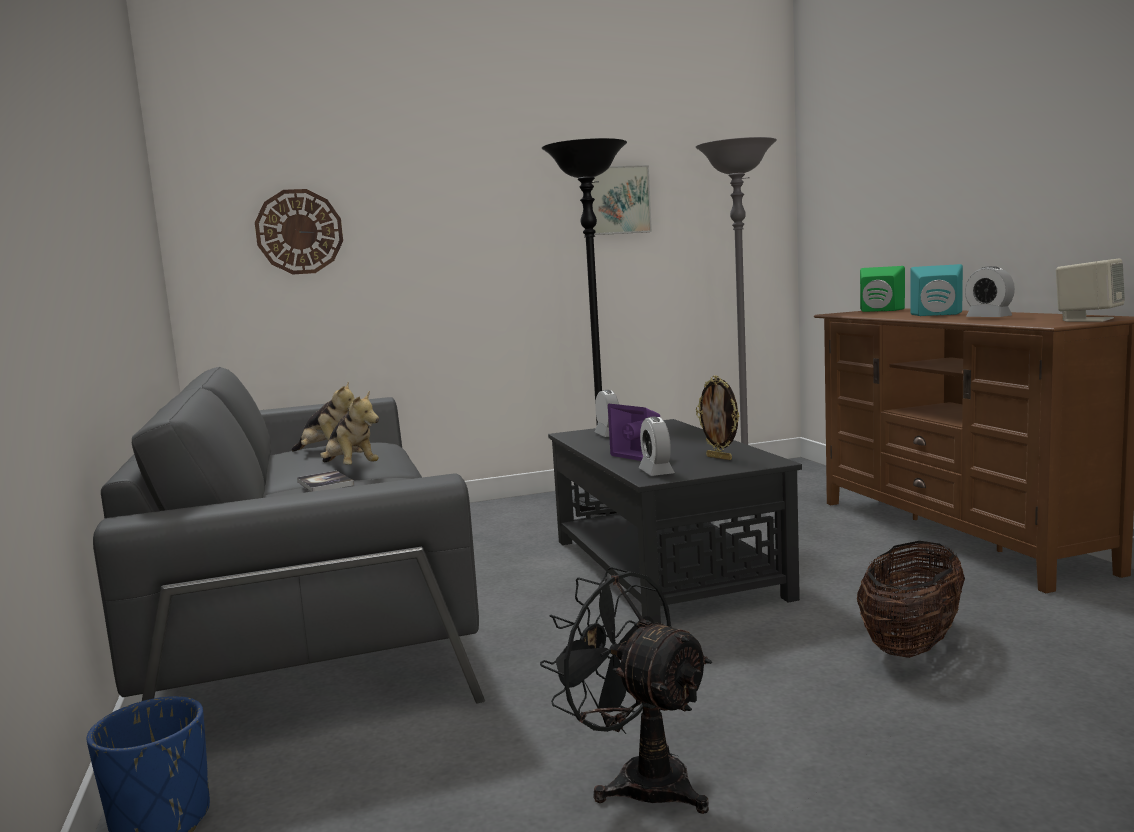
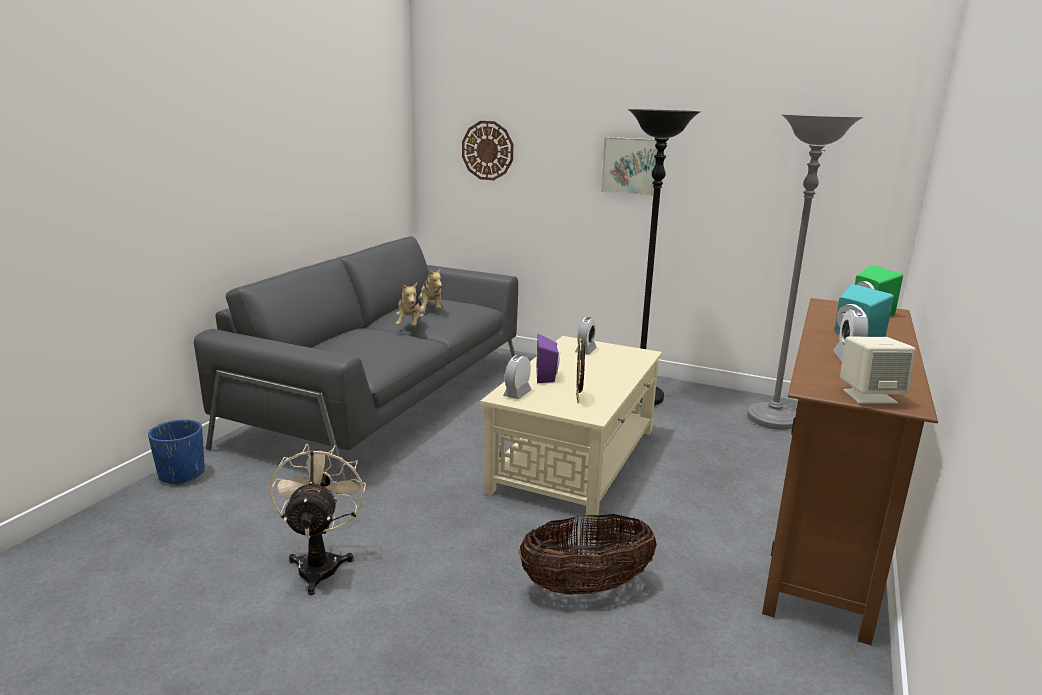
camera: 40 degrees right, 10 degrees up
(325, 483) = (371, 333): book -> none
(616, 200) = (728, 150): picture -> picture (630, 166)
(639, 779) = (320, 563): black fan -> beige fan
(664, 567) = (575, 459): black coffee table -> beige coffee table

